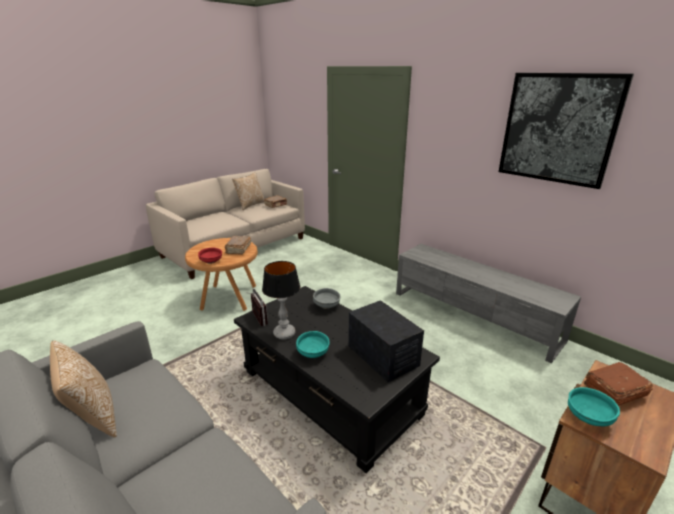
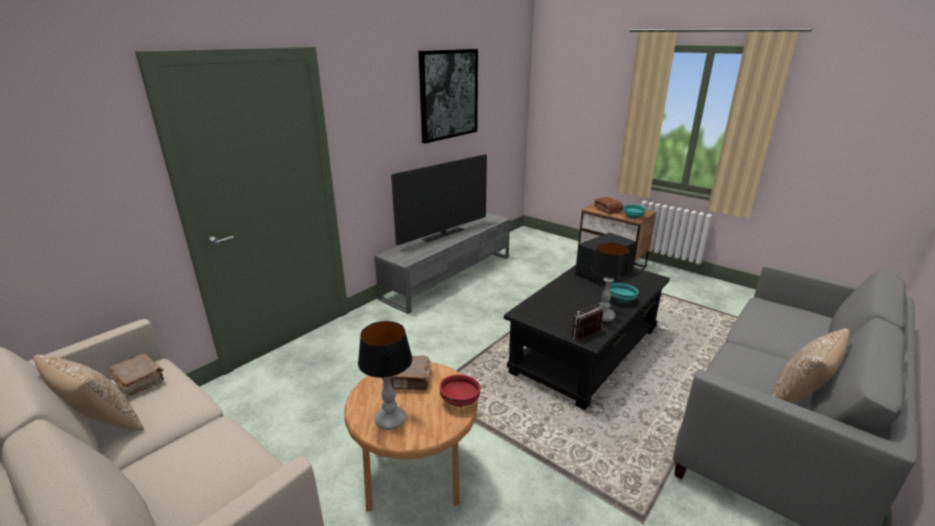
camera: 95 degrees left, 0 degrees up
(210, 246) = (390, 421): none -> table lamp
(327, 306) = (543, 298): grey bowl -> none
(480, 270) = (443, 235): none -> television

